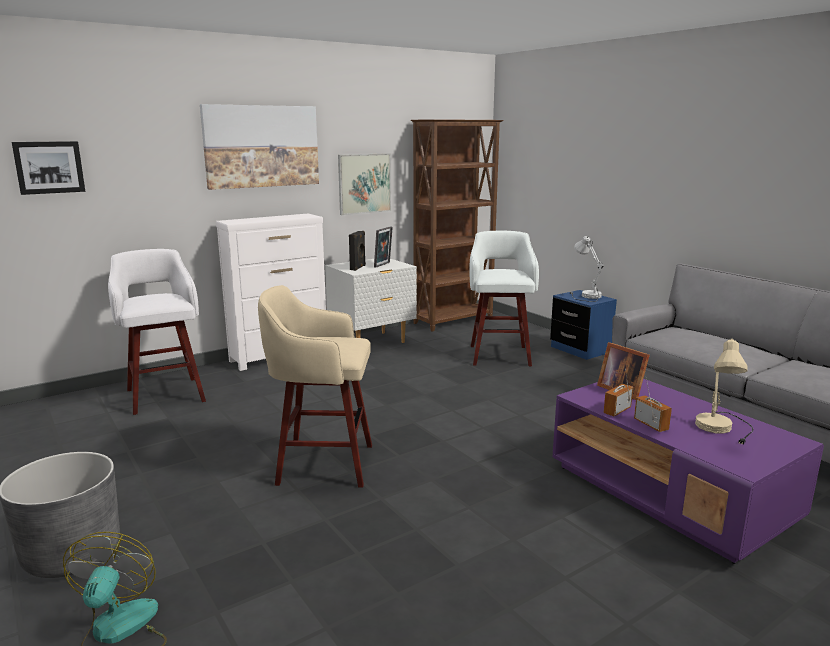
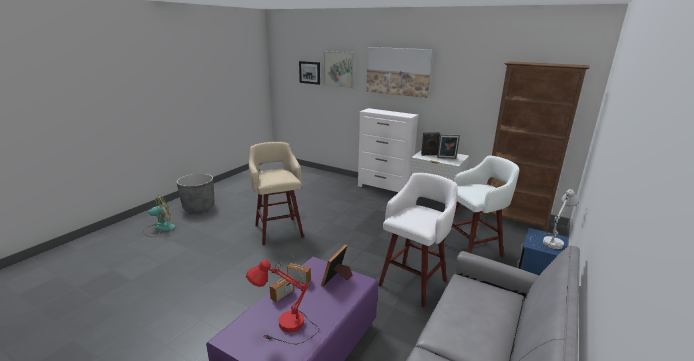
camera: 65 degrees right, 5 degrees up
(165, 394) = (319, 181): white stool -> white stool (414, 282)
(364, 183) = (462, 103): picture -> picture (339, 69)
(724, 431) = (286, 329): beige table lamp -> red table lamp

